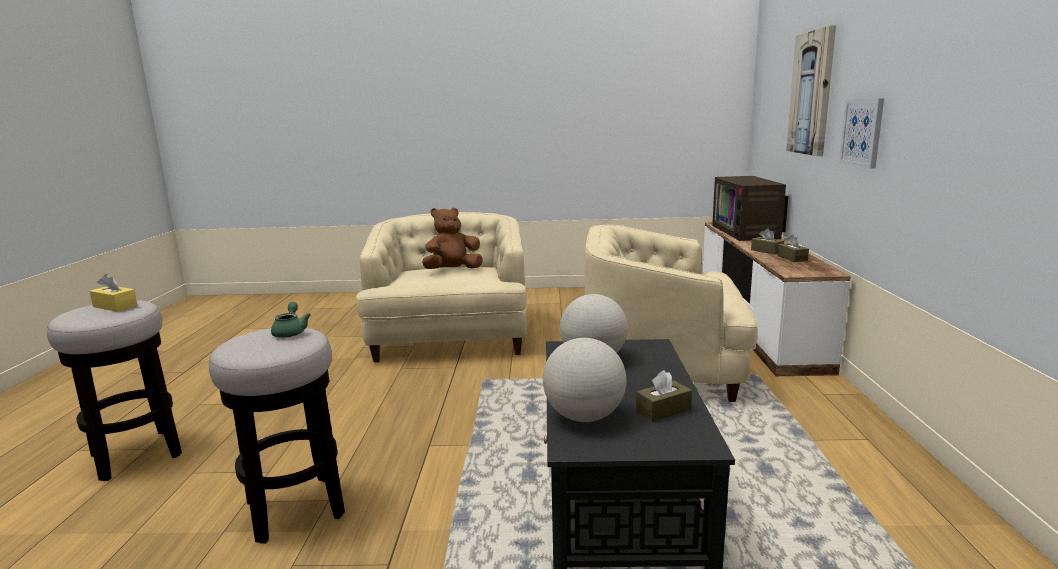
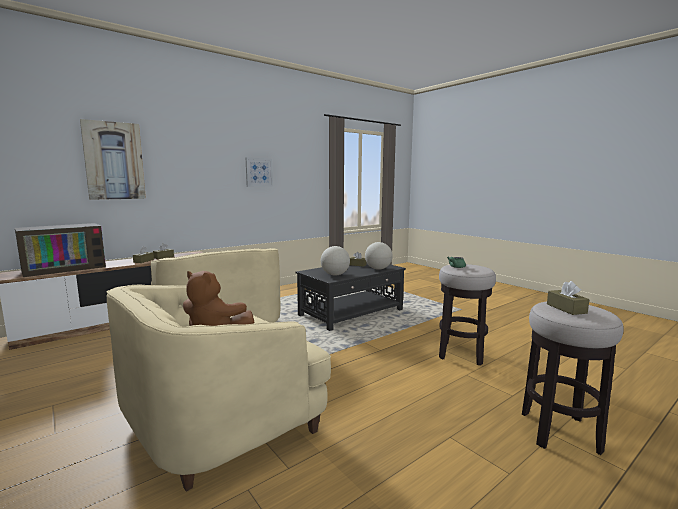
camera: 130 degrees left, 5 degrees down
(115, 306) = (566, 308): yellow tissue box -> brown tissue box
(862, 132) = (187, 183): picture -> picture (259, 172)

